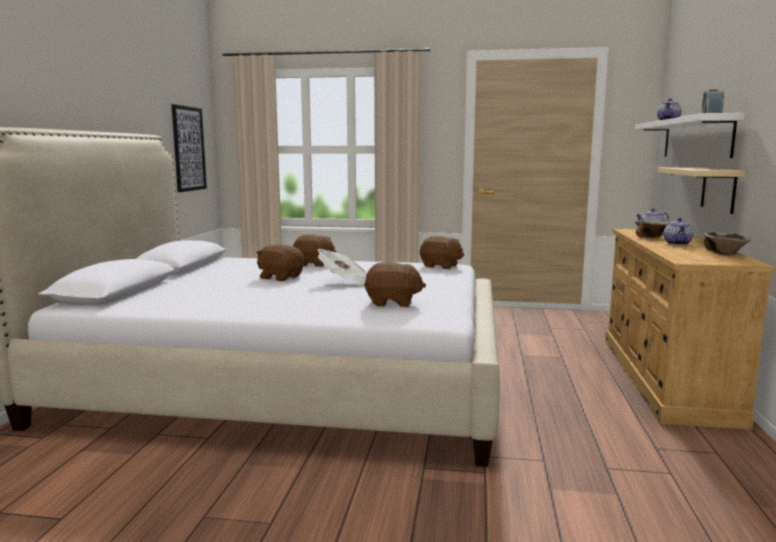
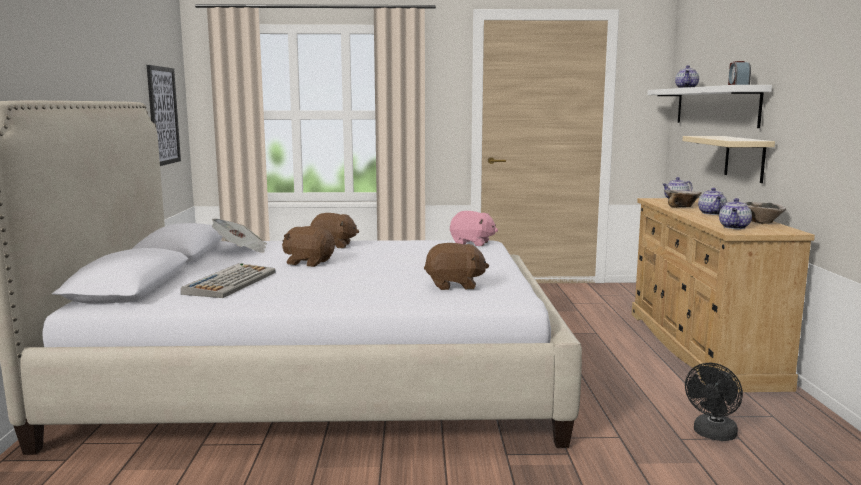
camera: 10 degrees left, 0 degrees up
(199, 291) = (230, 282): none -> keyboard
(345, 282) = (385, 265): newspaper -> newspaper (241, 250)
(441, 266) = (472, 243): brown plush toy -> pink plush toy
(643, 467) = (713, 435): none -> black fan
(690, 257) = (734, 227): none -> teapot

